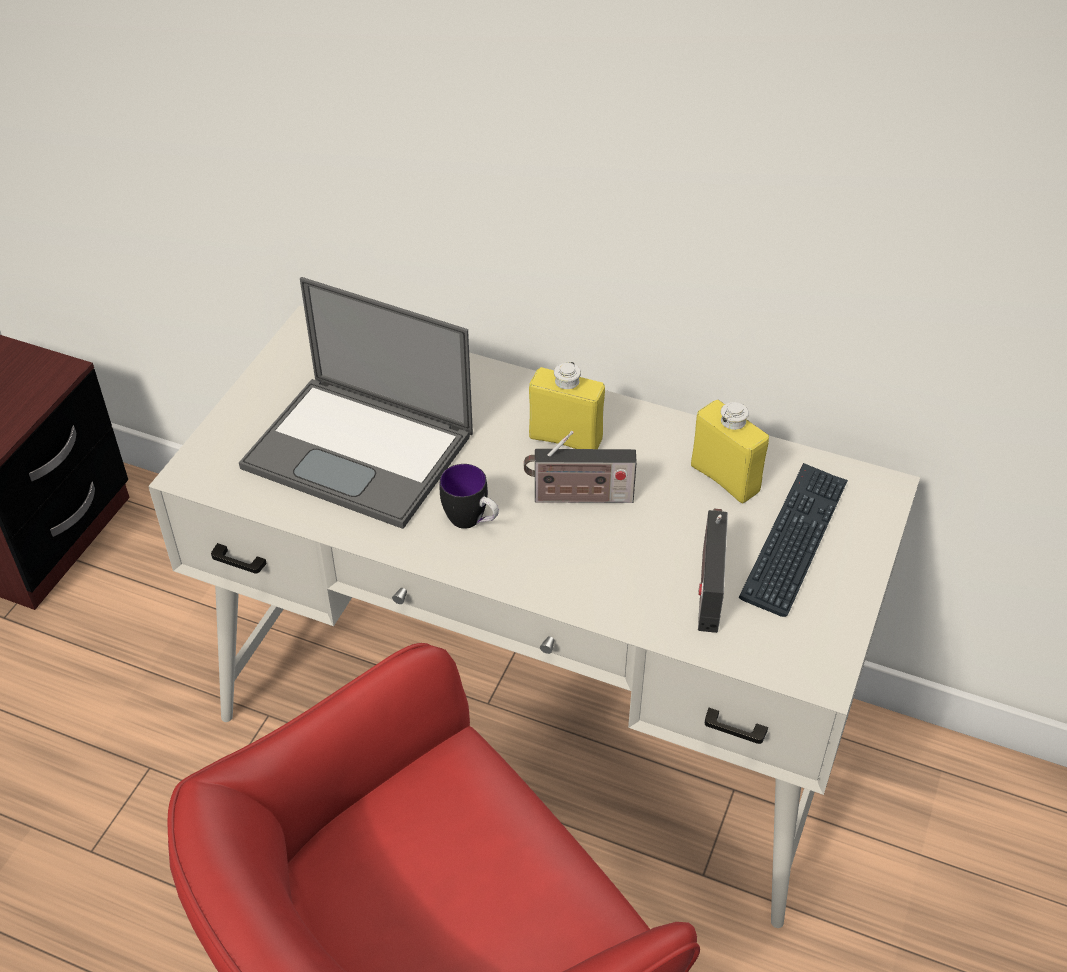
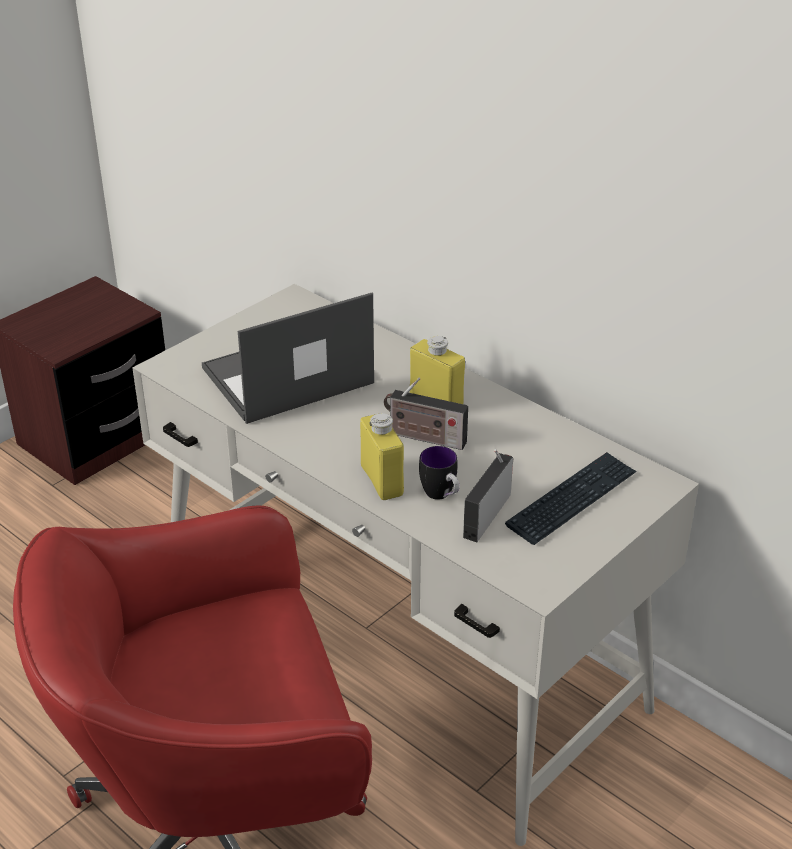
camera: 20 degrees right, 10 degrees down
(361, 451) = (286, 377): laptop -> laptop turned 105 degrees clockwise
(472, 522) = (338, 436): mug -> mug (441, 496)
(725, 478) = (541, 450): yellow bottle -> yellow bottle (382, 481)

